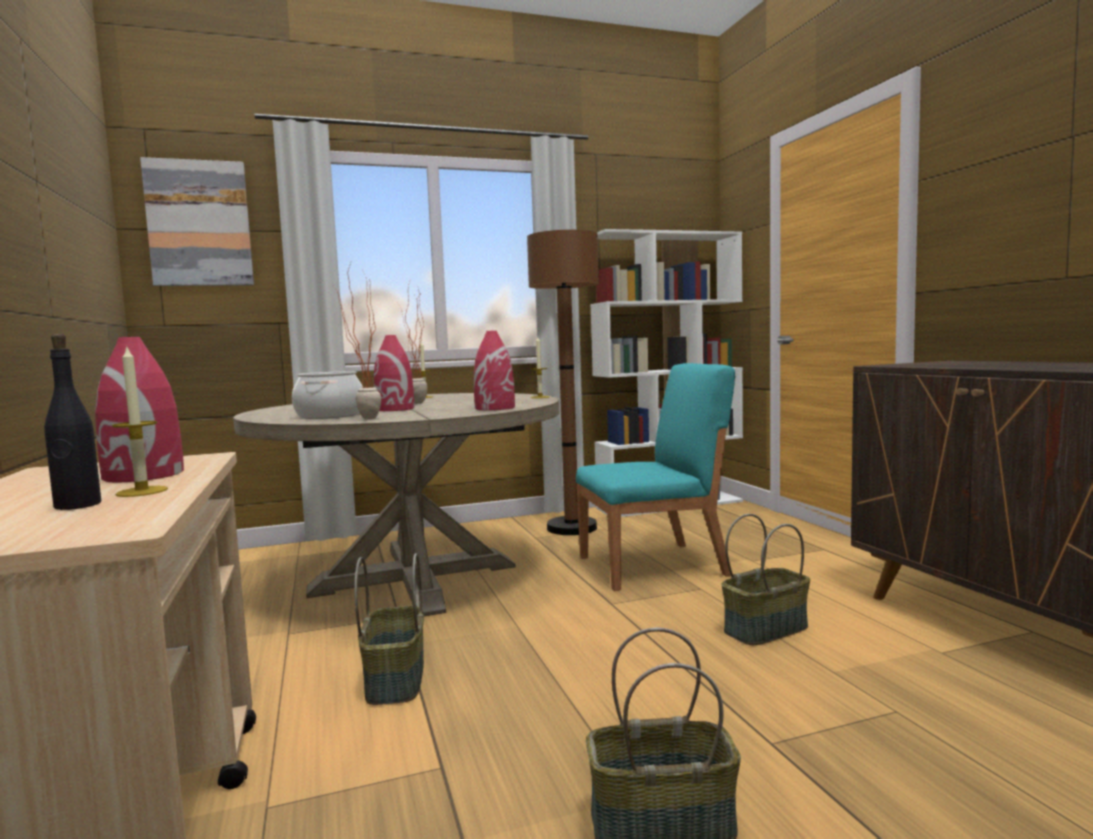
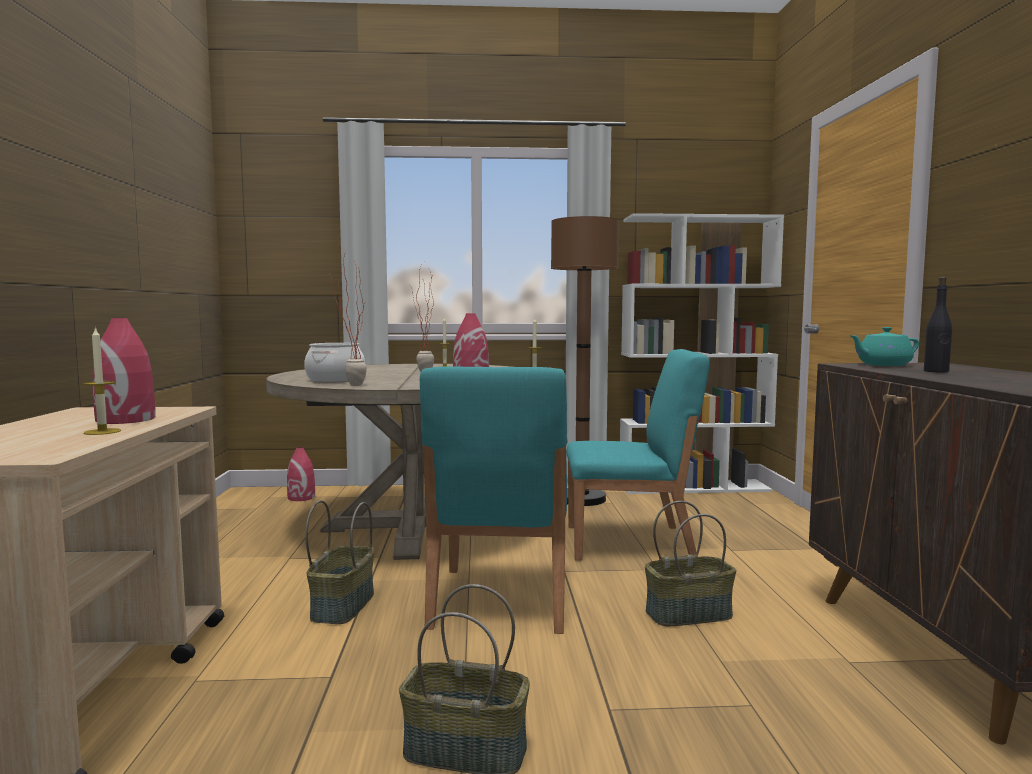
camera: 15 degrees right, 0 degrees up
(77, 505) = (51, 438): black bottle -> black bottle (936, 371)
(199, 224) = (278, 211): picture -> none
(395, 409) = (395, 377): red vase -> red vase (301, 497)
(567, 644) = (499, 599): none -> turquoise chair
(917, 364) = (883, 365): none -> turquoise teapot

